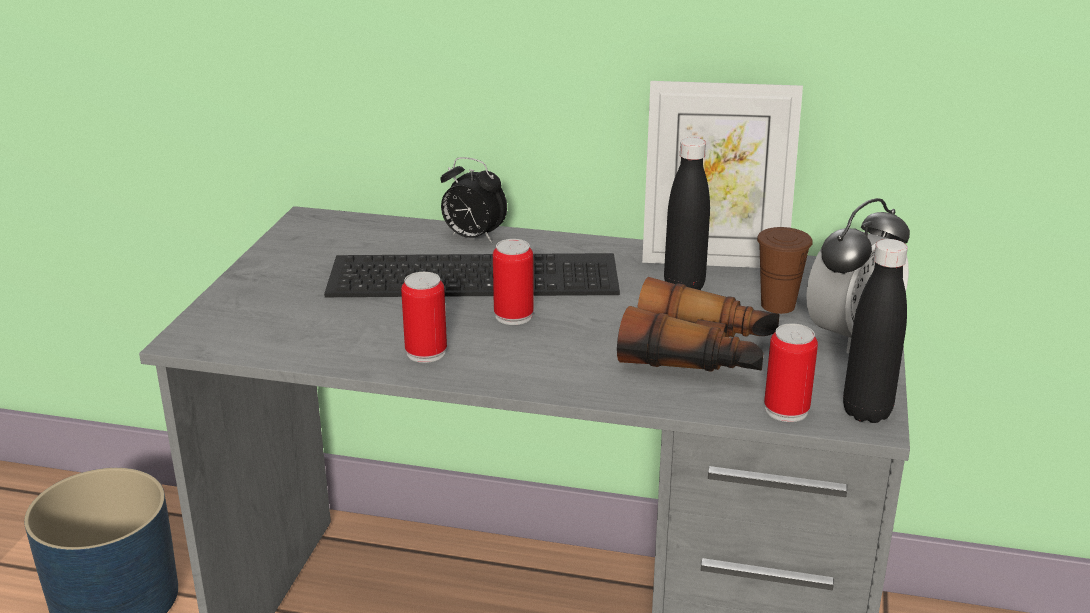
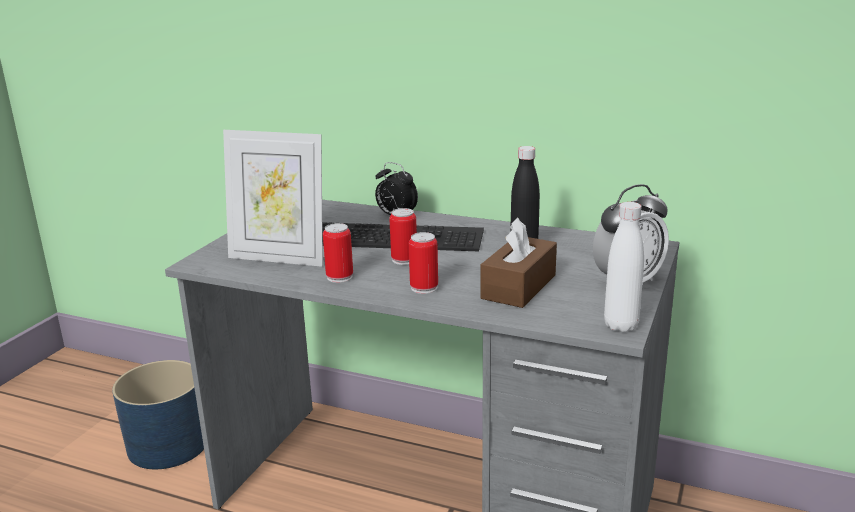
camera: 10 degrees right, 5 degrees down
(700, 354) = (519, 287): binoculars -> brown tissue box
(714, 259) = (551, 234): picture frame -> picture frame (279, 258)
(778, 305) = (584, 262): brown cup -> none
(786, 410) = (565, 321): can -> can (424, 288)
(866, 412) = (621, 325): black bottle -> white bottle

